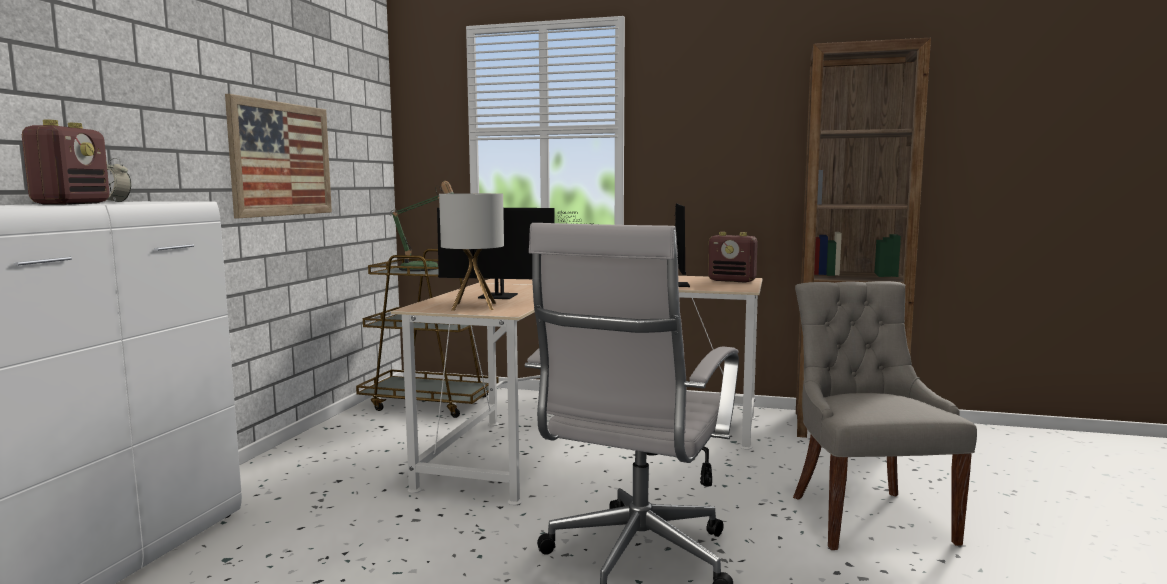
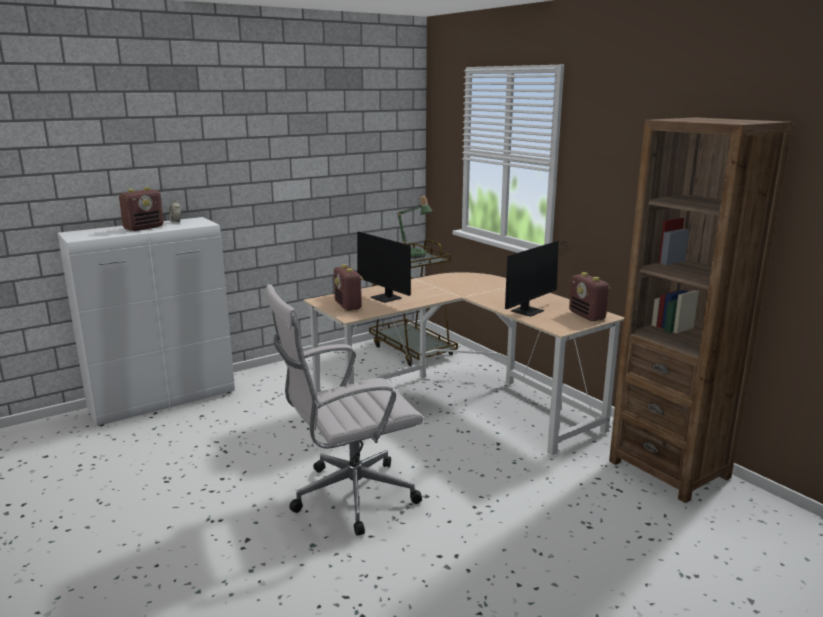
camera: 40 degrees right, 10 degrees up
(281, 159) = (310, 180): picture -> none
(474, 306) = (348, 306): table lamp -> radio
(866, 517) = (530, 536): grey chair -> none

